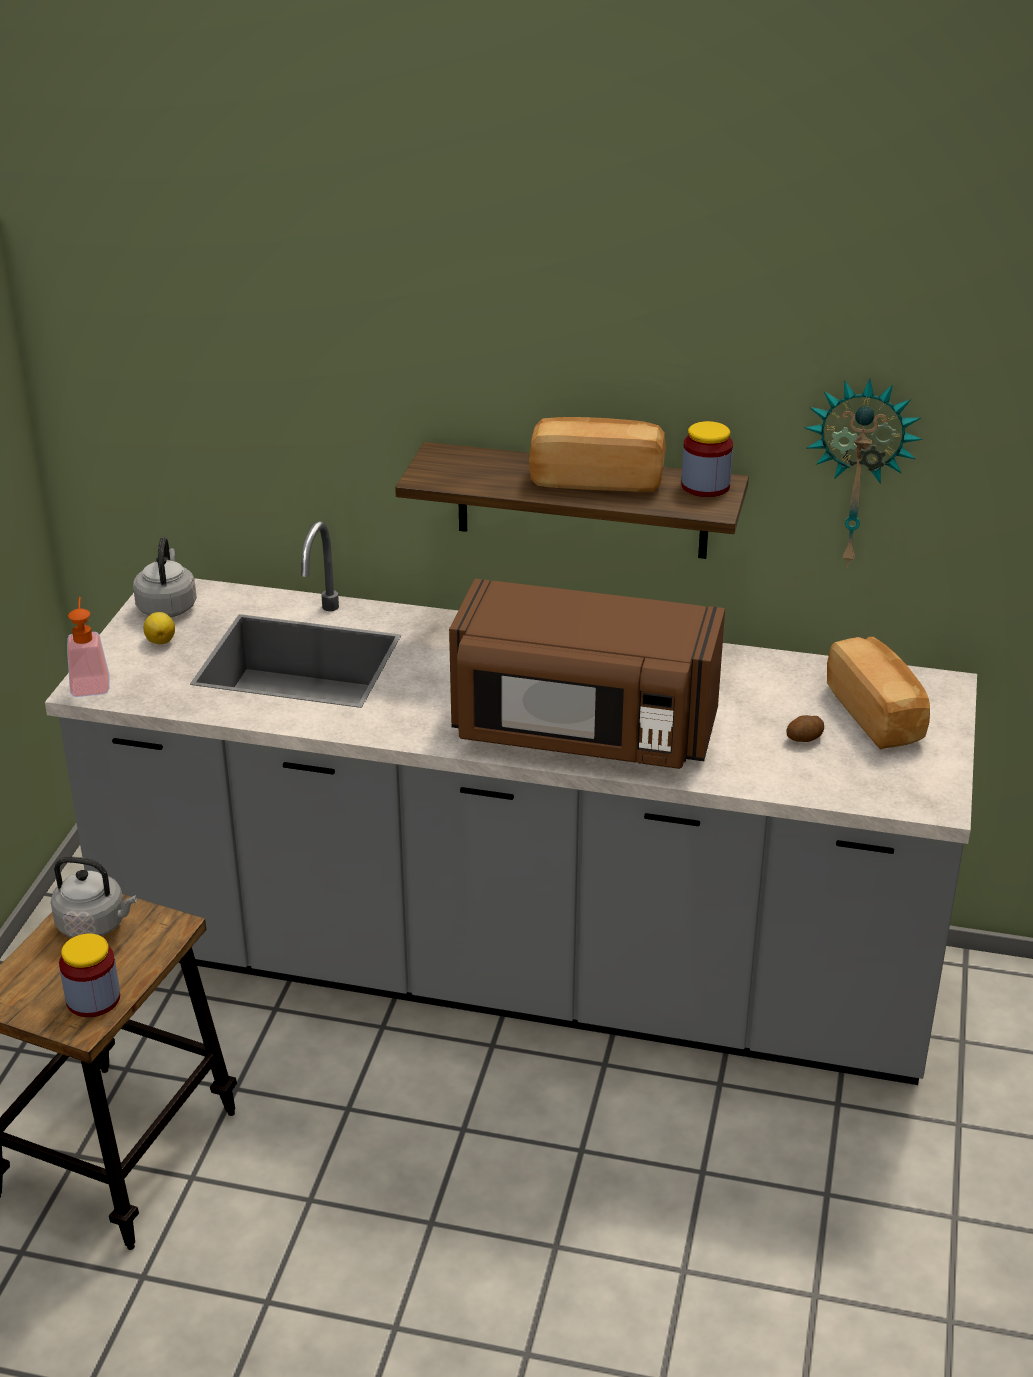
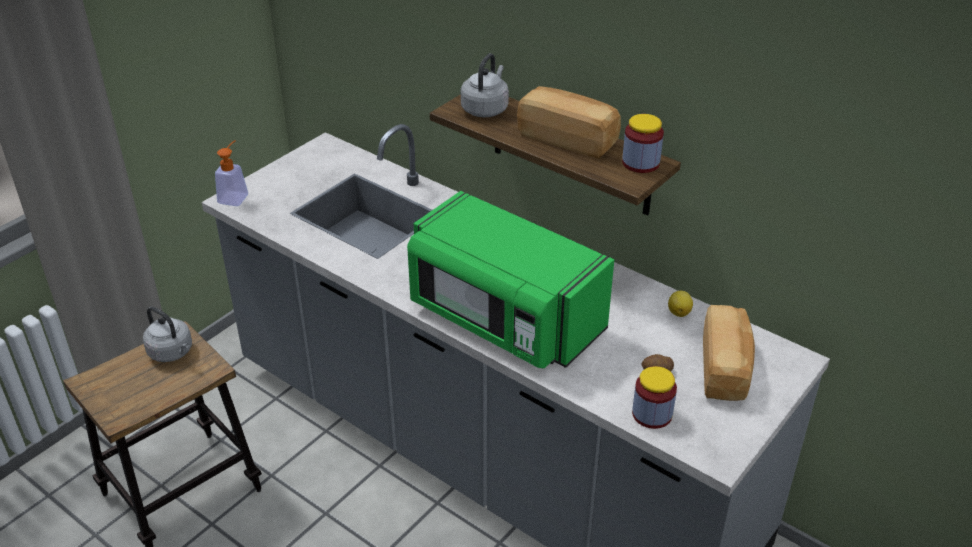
camera: 25 degrees right, 5 degrees up
(93, 999) = (136, 402): jar -> jar (652, 414)
(161, 640) = (296, 179): lemon -> lemon (679, 312)
(167, 606) = (317, 157): grey kettle -> grey kettle (485, 109)
(582, 732) = (504, 319): brown microwave -> green microwave
(858, 471) = (759, 179): wall clock -> none

